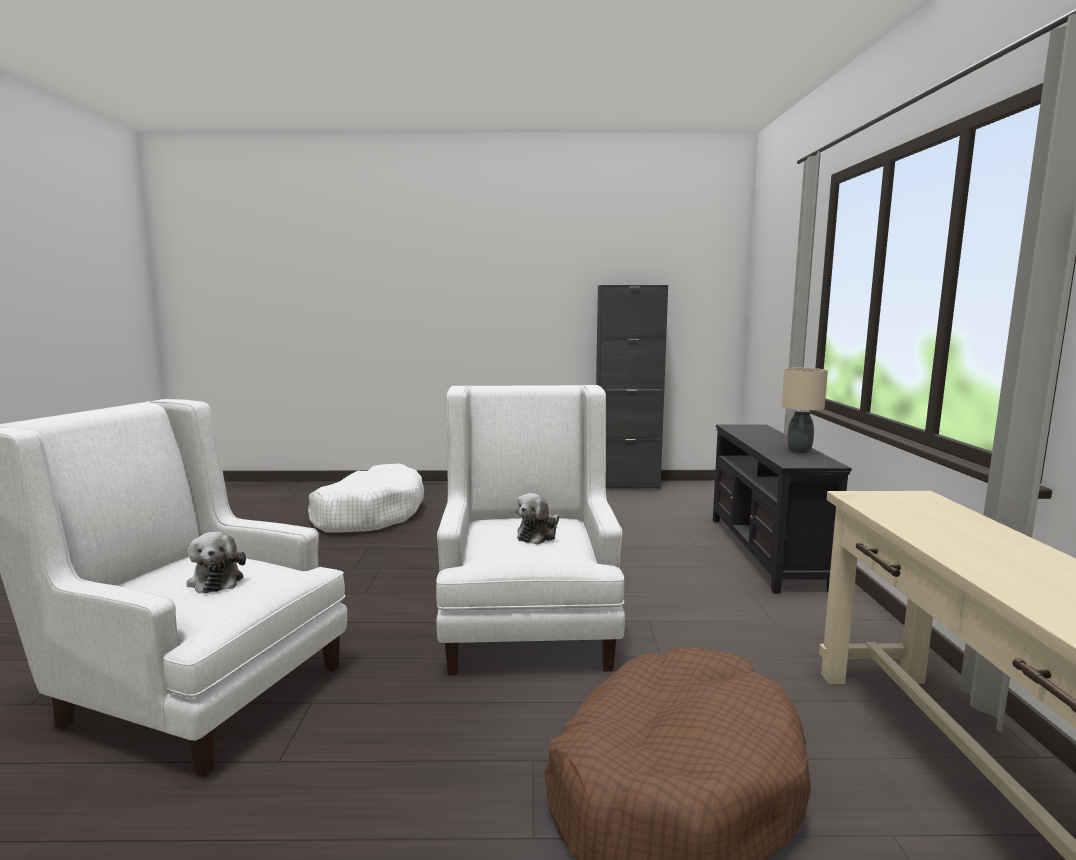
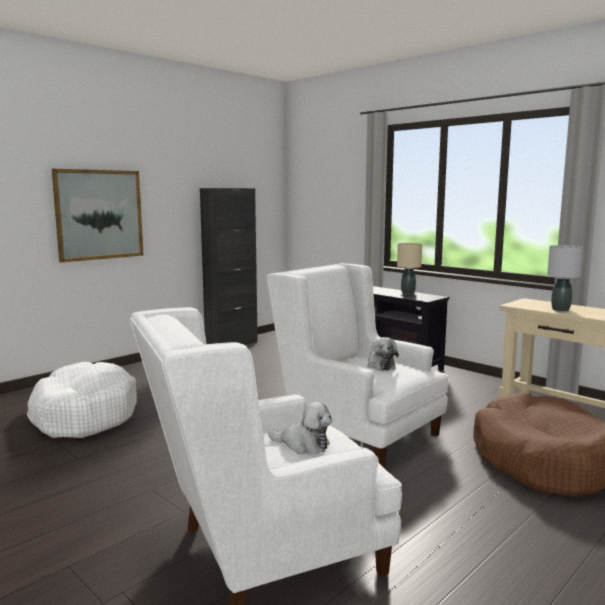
camera: 45 degrees left, 0 degrees up
(469, 315) = (99, 214): none -> picture
(922, 523) = (560, 309): none -> grey table lamp

